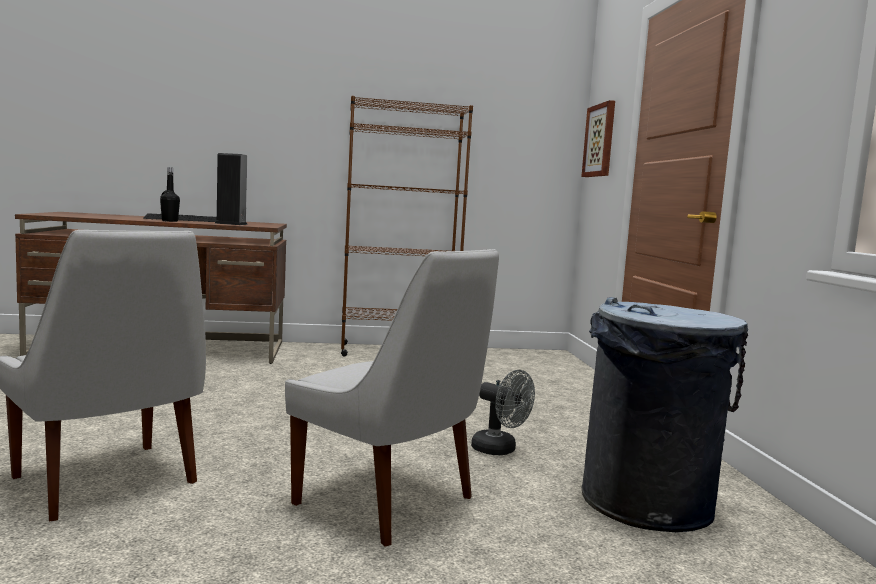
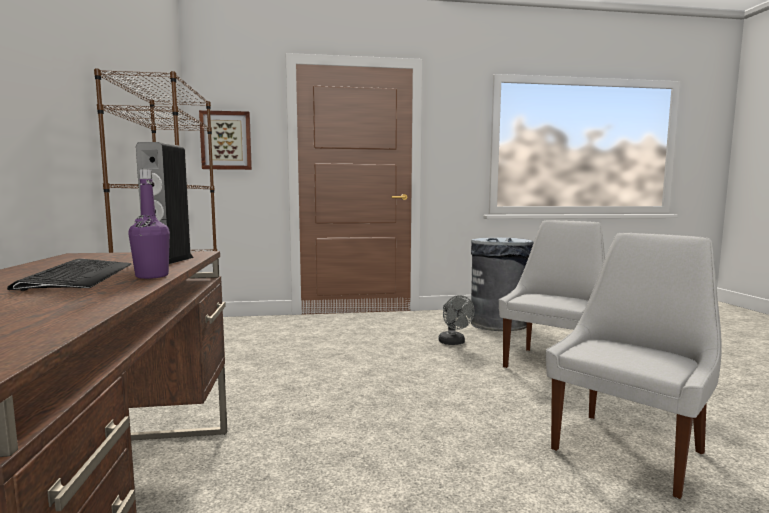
camera: 90 degrees left, 0 degrees up
(169, 221) = (152, 276): black bottle -> purple bottle
(500, 450) = (454, 343): grey fan -> grey fan turned 120 degrees clockwise

